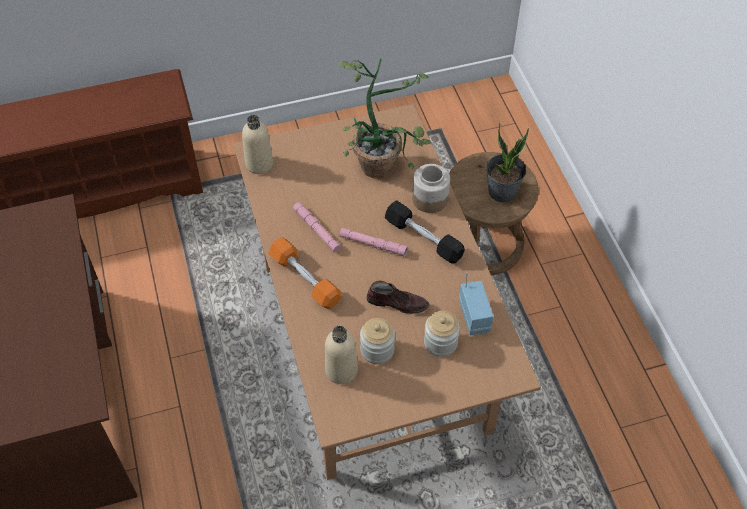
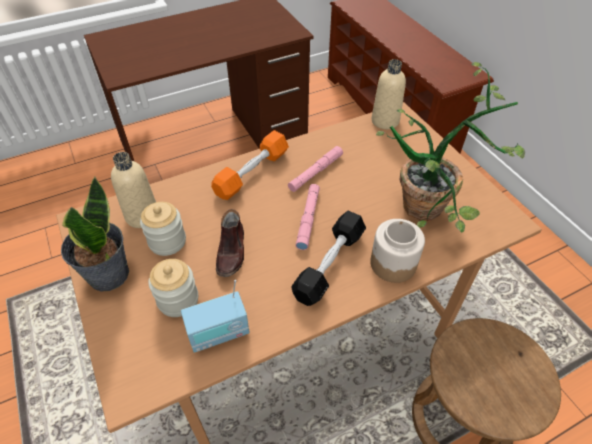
camera: 80 degrees right, 5 degrees down
(502, 192) = (490, 387): potted plant -> potted plant (107, 274)

